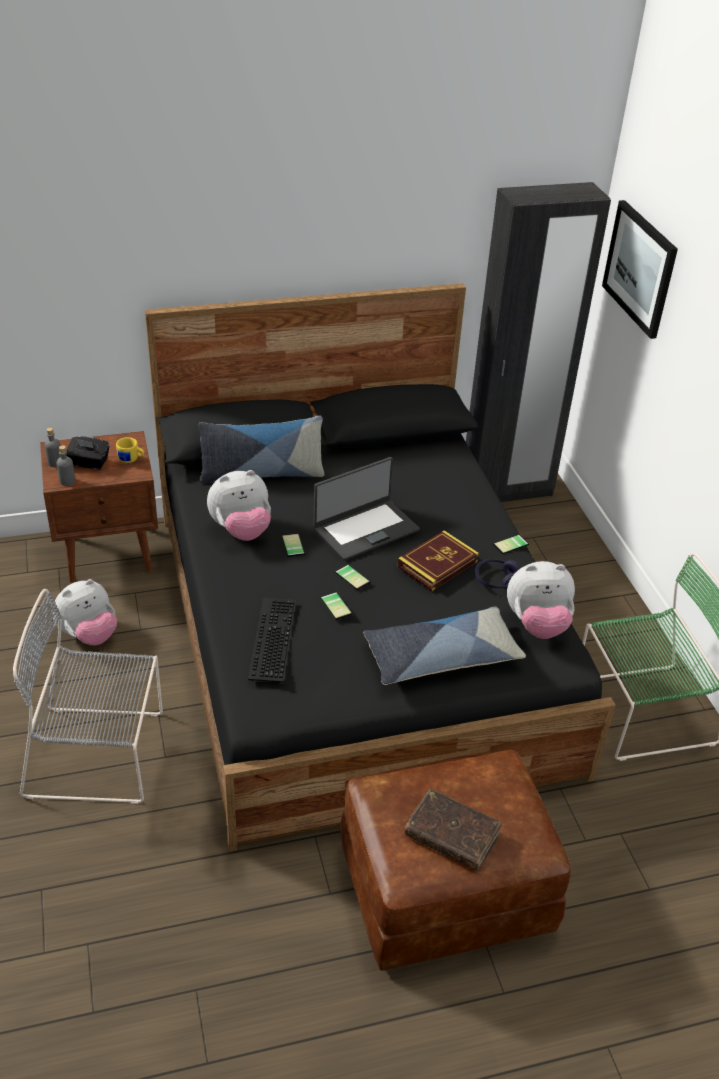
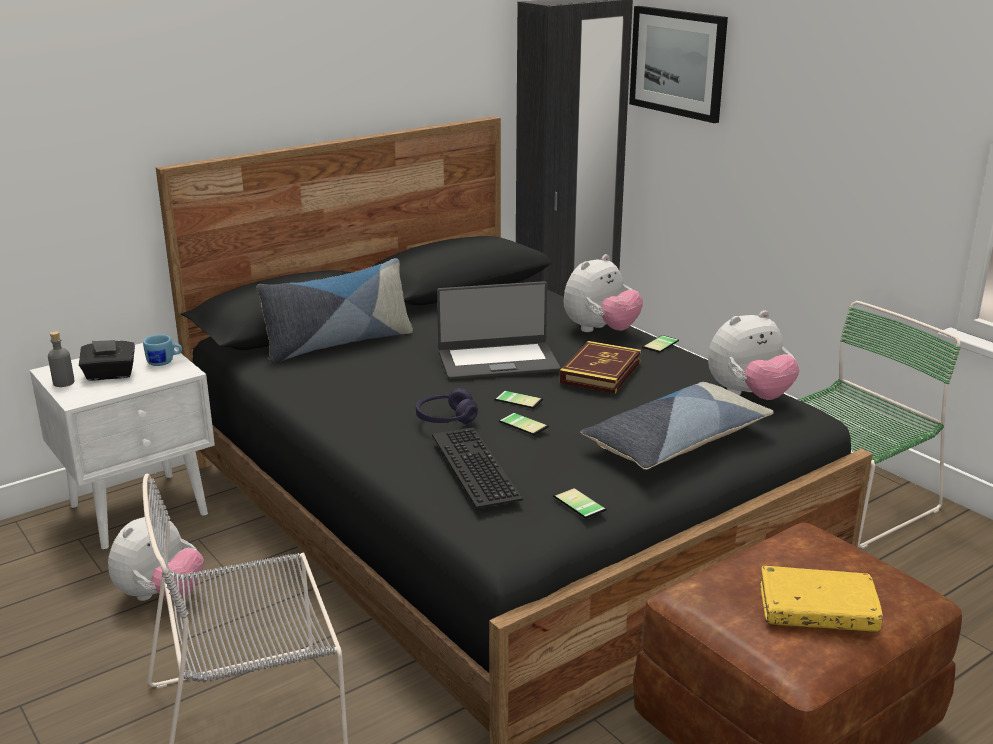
camera: 20 degrees left, 15 degrees down
(67, 481) = (91, 395): grey bottle -> none
(110, 553) = (141, 509): brown nightstand -> white nightstand
(131, 459) = (164, 362): yellow mug -> blue mug
(241, 531) = (353, 391): plush toy -> plush toy (600, 330)
(291, 545) = (424, 389): phone -> phone (577, 504)
(365, 529) = (498, 361): laptop -> laptop turned 45 degrees clockwise
(452, 835) = (817, 610): brown book -> yellow book
(496, 580) = (673, 372): purple headphones -> purple headphones (446, 418)

